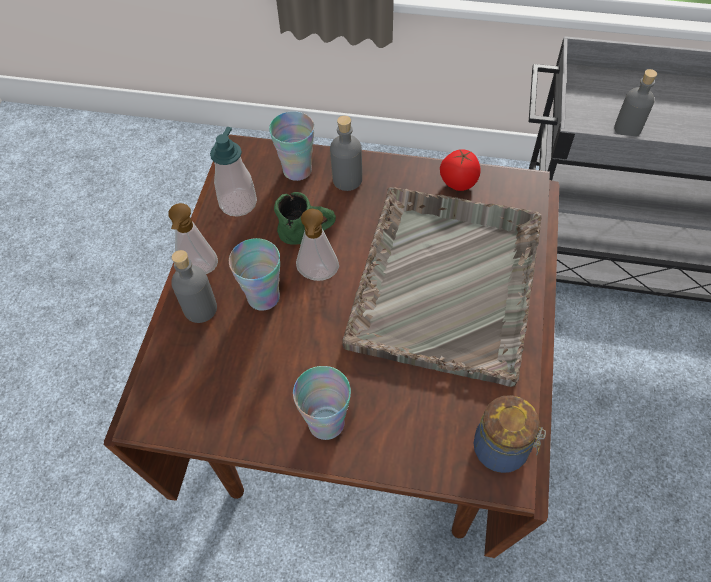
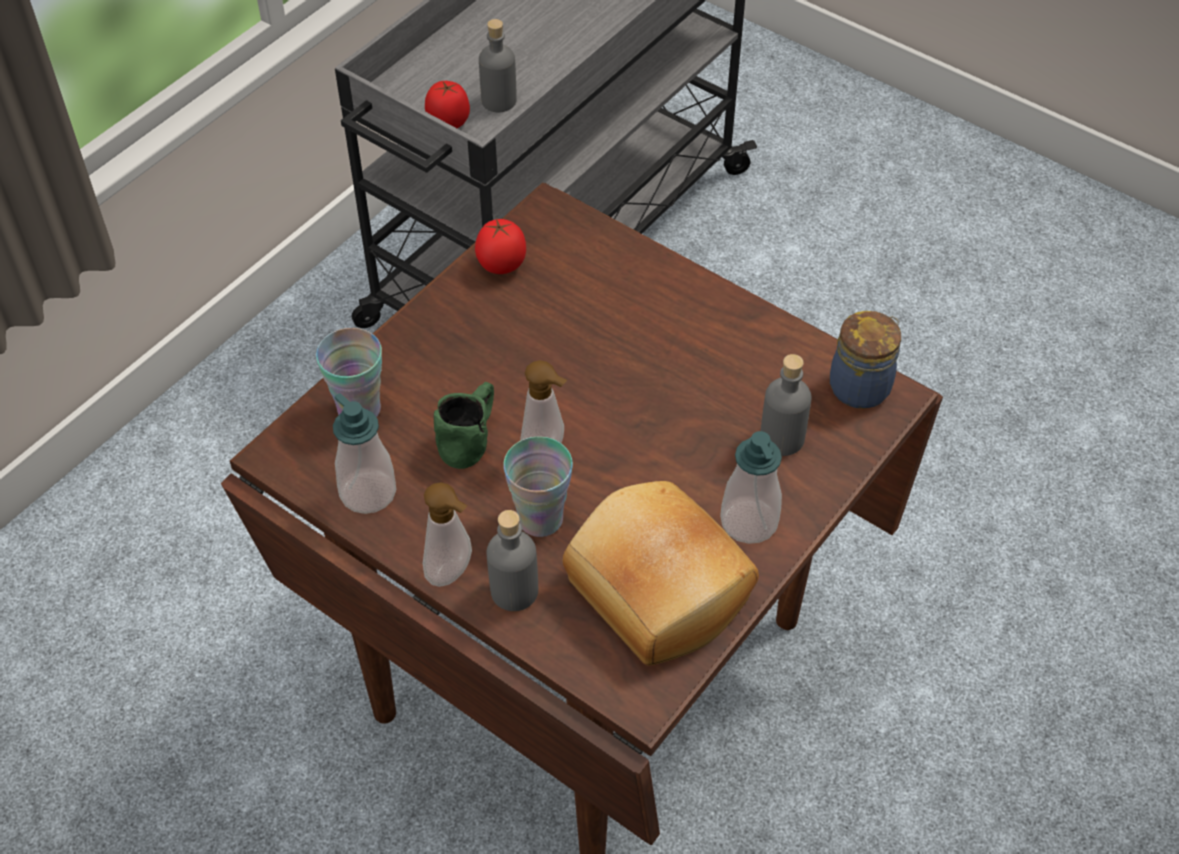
camera: 65 degrees left, 5 degrees down
(236, 389) = (655, 592): none -> bread
(326, 423) = (749, 521): cup -> soap dispenser
(347, 179) = (415, 365): grey bottle -> grey bottle (781, 438)
(447, 281) = (632, 338): grey tray -> none
(585, 115) = (448, 122): none -> tomato

